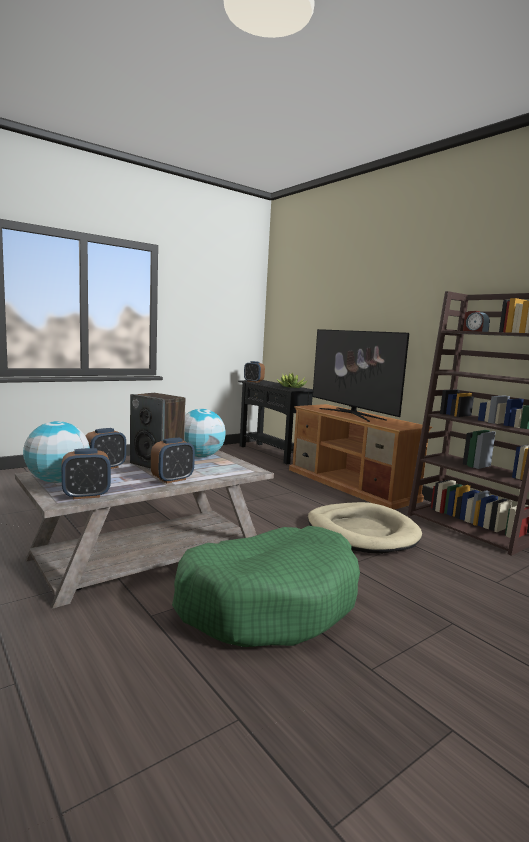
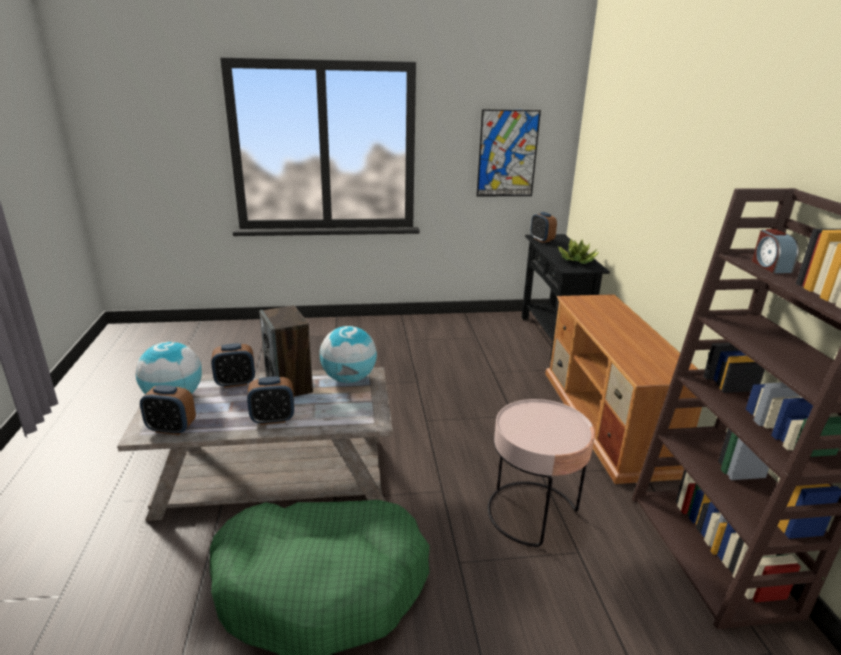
camera: 30 degrees right, 15 degrees up
(222, 320) = (507, 154): none -> picture
(351, 414) = (617, 328): television -> none
(362, 532) = (532, 512): beige dog bed -> pink side table

